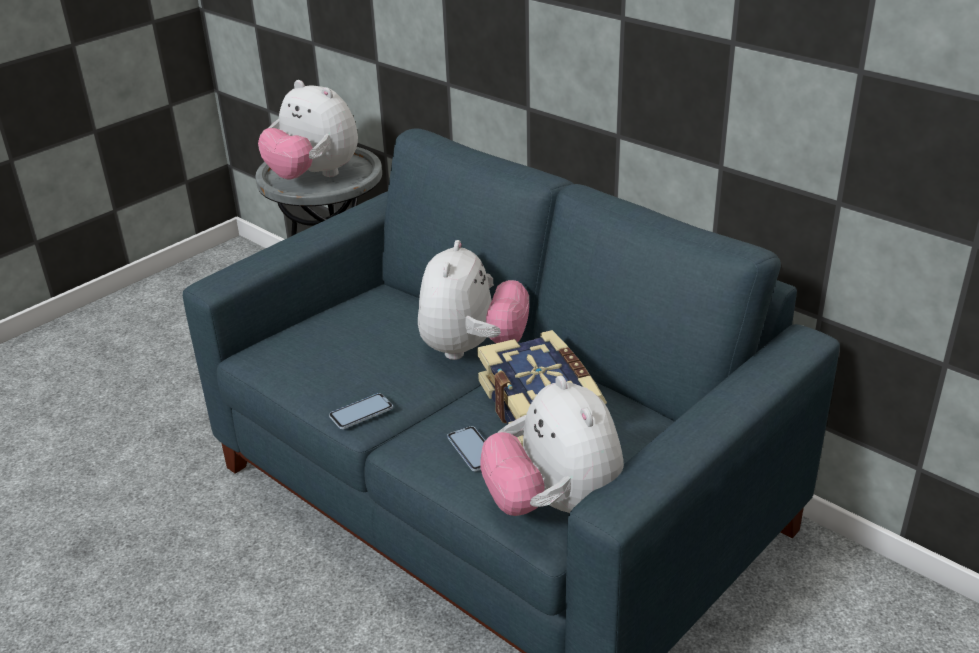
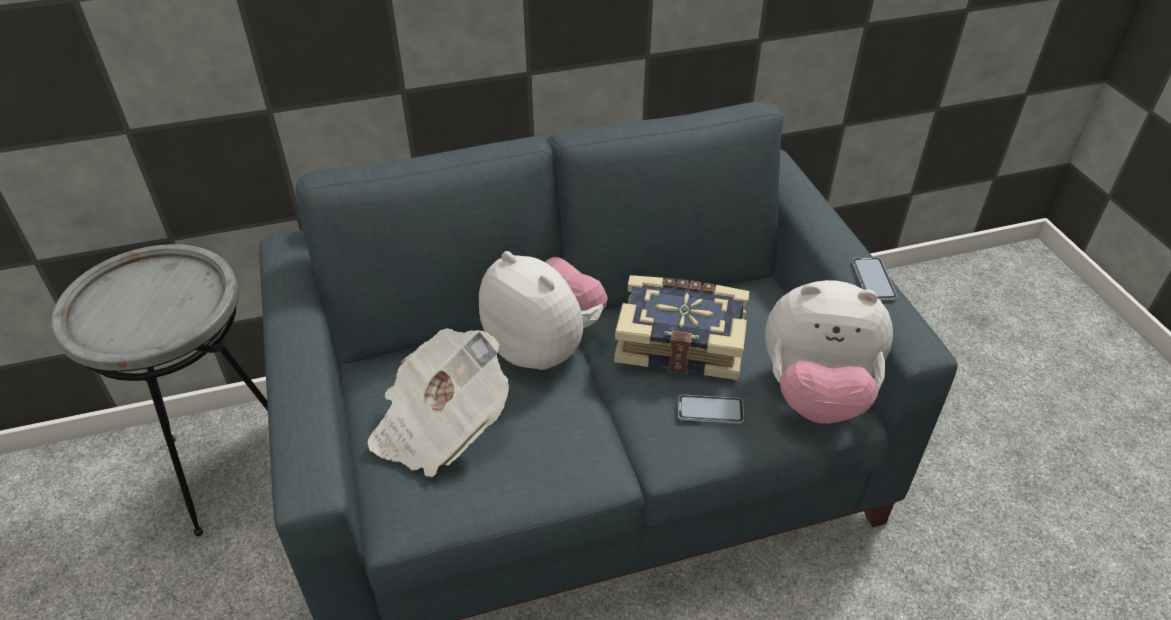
camera: 60 degrees left, 10 degrees up
(313, 176) = (150, 310): plush toy -> none
(346, 335) = (439, 426): none -> newspaper
(361, 412) = (588, 467): phone -> phone (873, 280)

